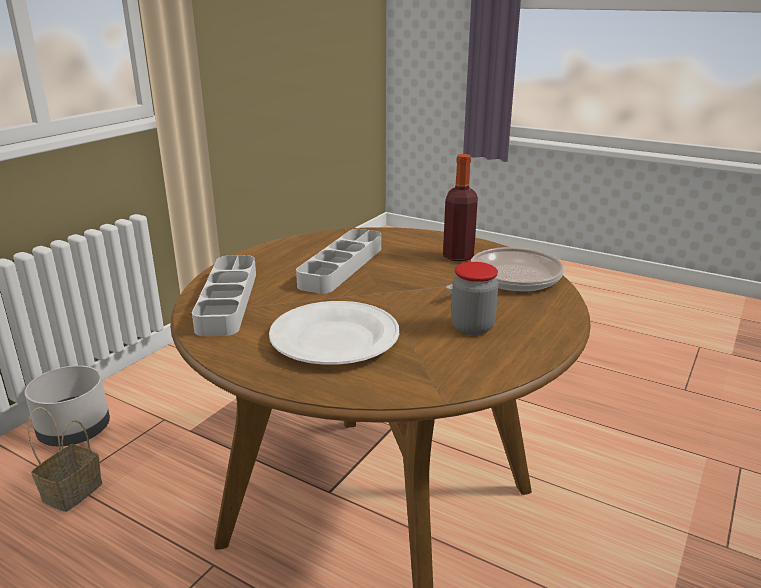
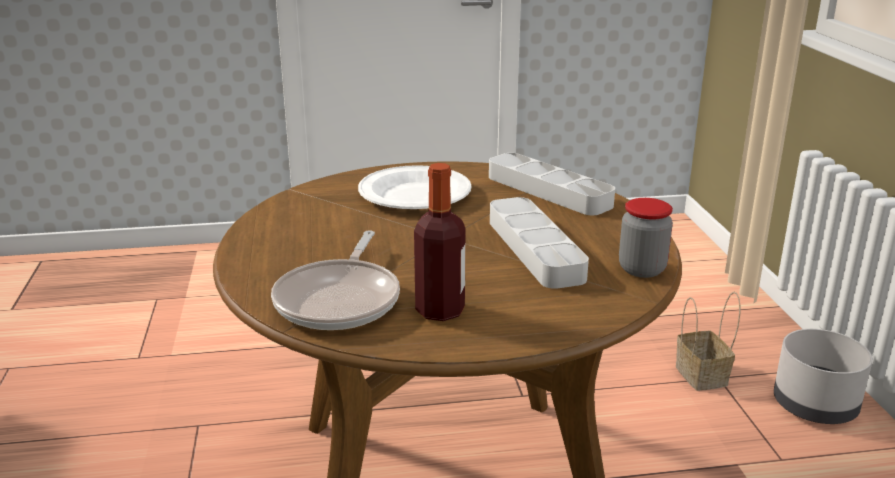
camera: 140 degrees right, 0 degrees up
(472, 327) = (322, 235): jar -> jar (642, 269)

